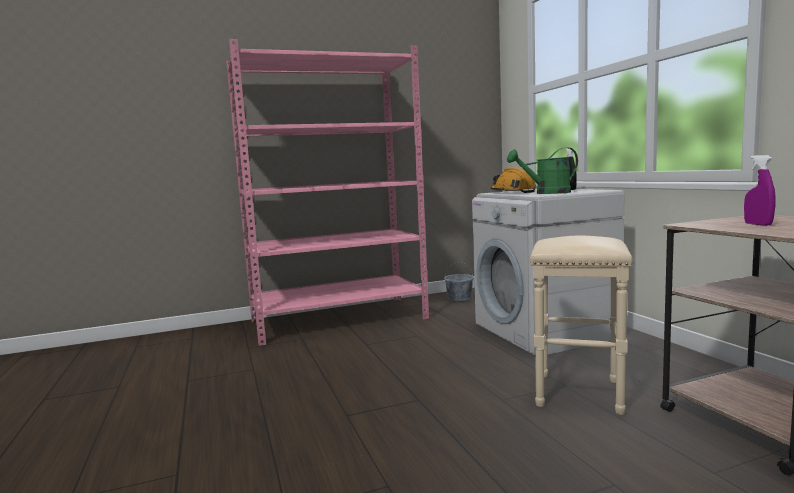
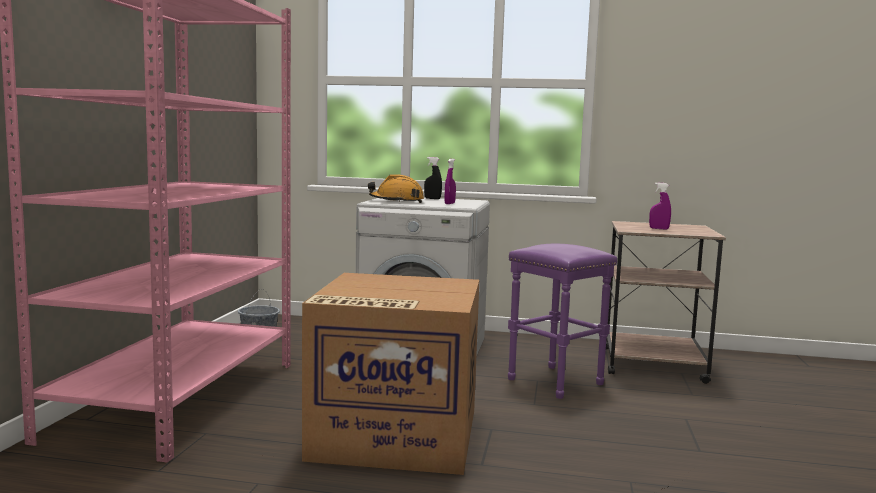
camera: 60 degrees left, 0 degrees up
(360, 375) = (393, 435): none -> cardboard box
(547, 193) = (449, 203): green watering can -> purple spray bottle
(576, 391) = (553, 381): beige stool -> purple stool

